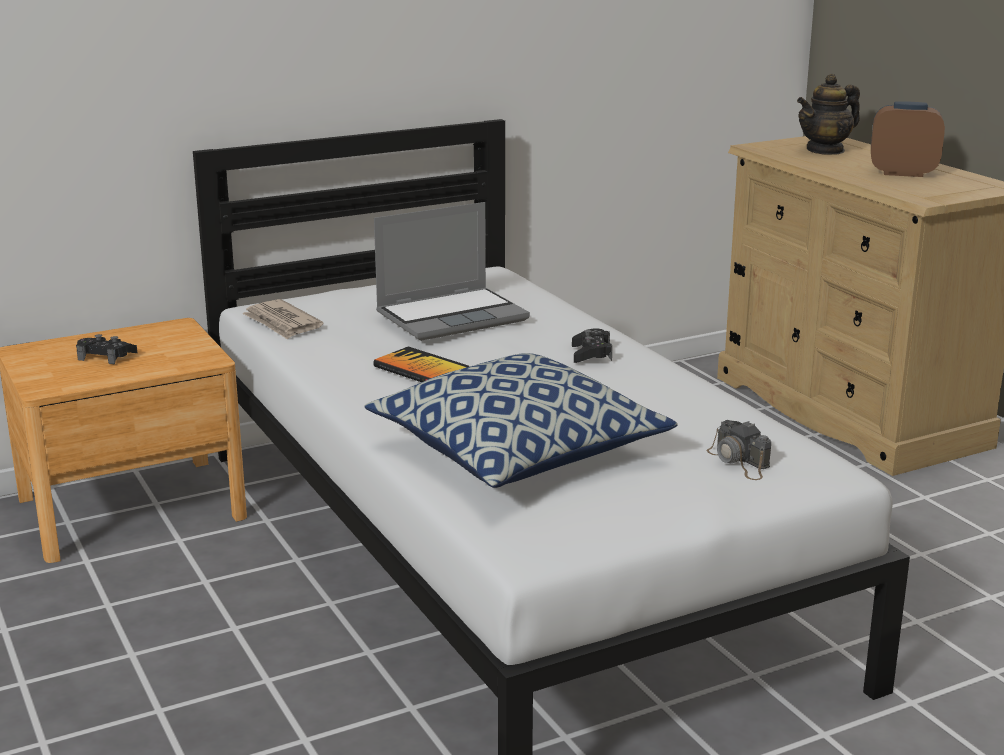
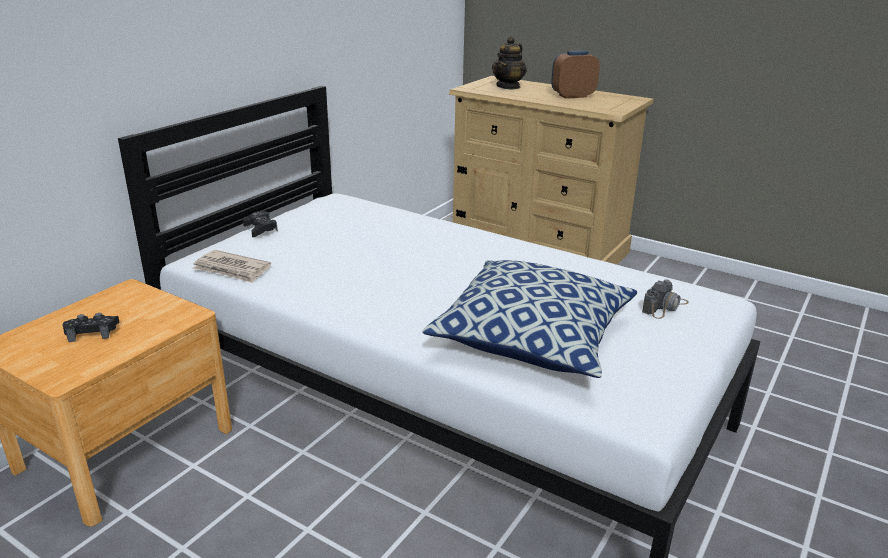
camera: 30 degrees left, 5 degrees up
(421, 370) = (386, 286): book -> none
(452, 316) = (358, 238): laptop -> none
(591, 354) = (480, 248): black game controller -> black game controller (260, 229)
(739, 462) = (665, 306): camera -> camera turned 75 degrees counterclockwise

